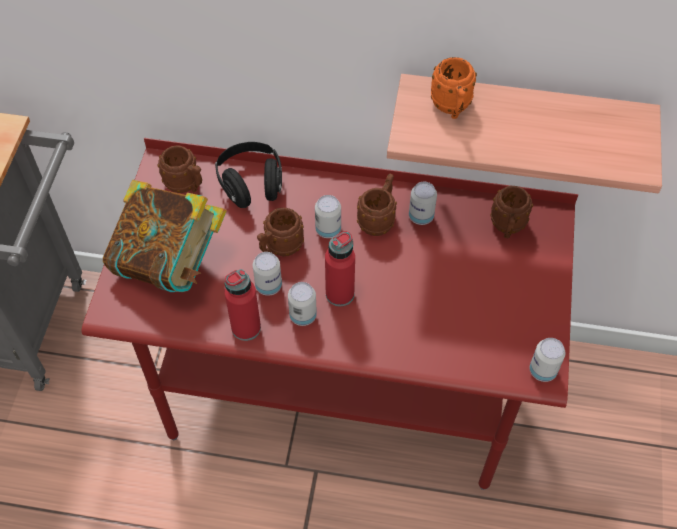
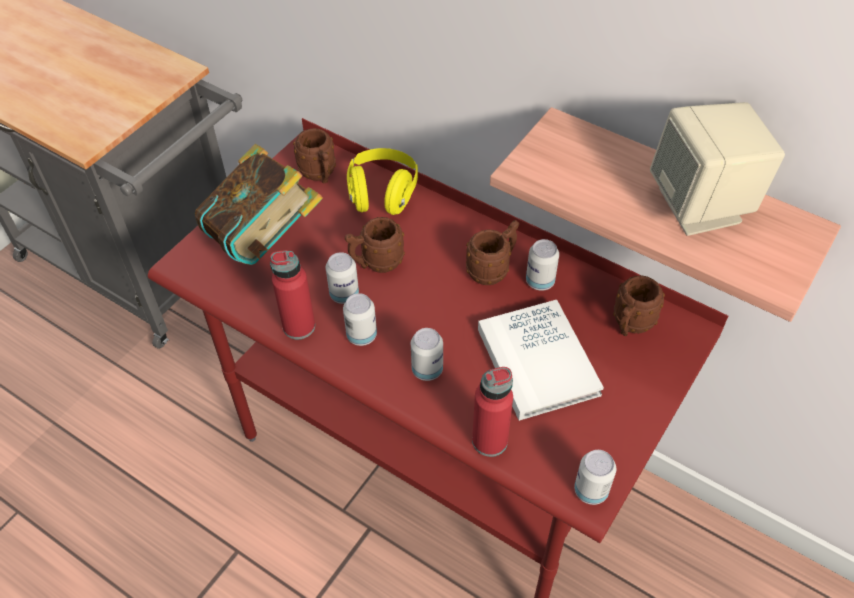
camera: 25 degrees right, 5 degrees down
(251, 185) = (382, 194): black headphones -> yellow headphones
(328, 230) = (435, 262): can -> can (427, 370)
(340, 294) = (411, 328): red bottle -> red bottle (489, 441)
(452, 108) = (586, 155): orange mug -> none
(453, 284) = (537, 362): none -> white book
(557, 123) = (701, 206): none -> beige speaker

